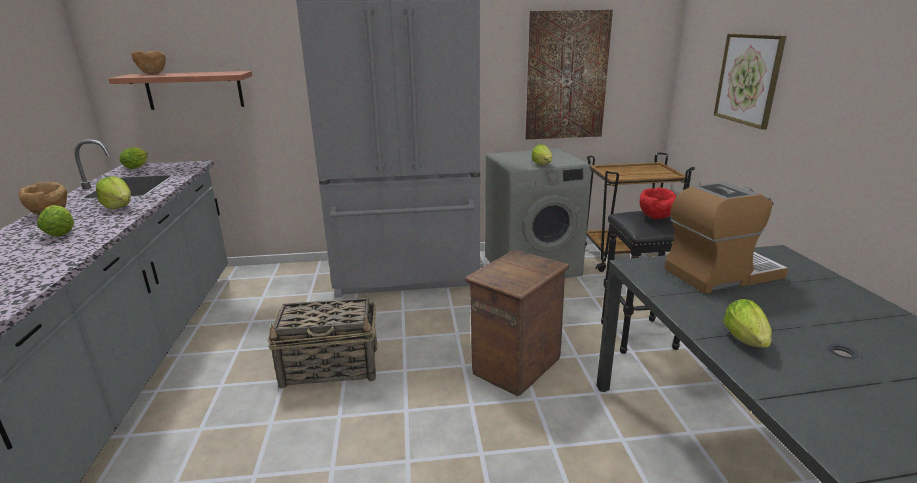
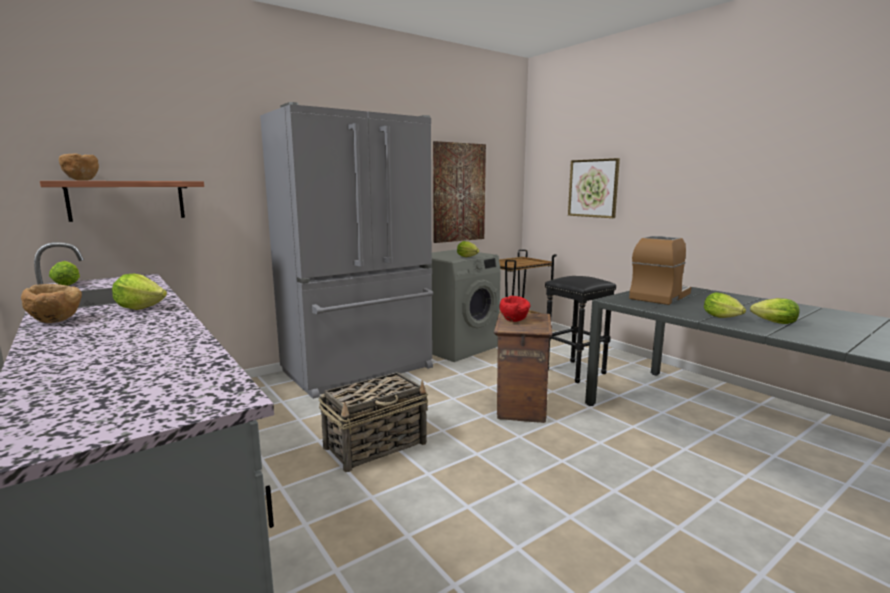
camera: 30 degrees left, 10 degrees down
(61, 232) = (120, 329): lettuce -> lettuce (772, 322)
(655, 218) = (583, 277): red bowl -> red bowl (514, 321)

